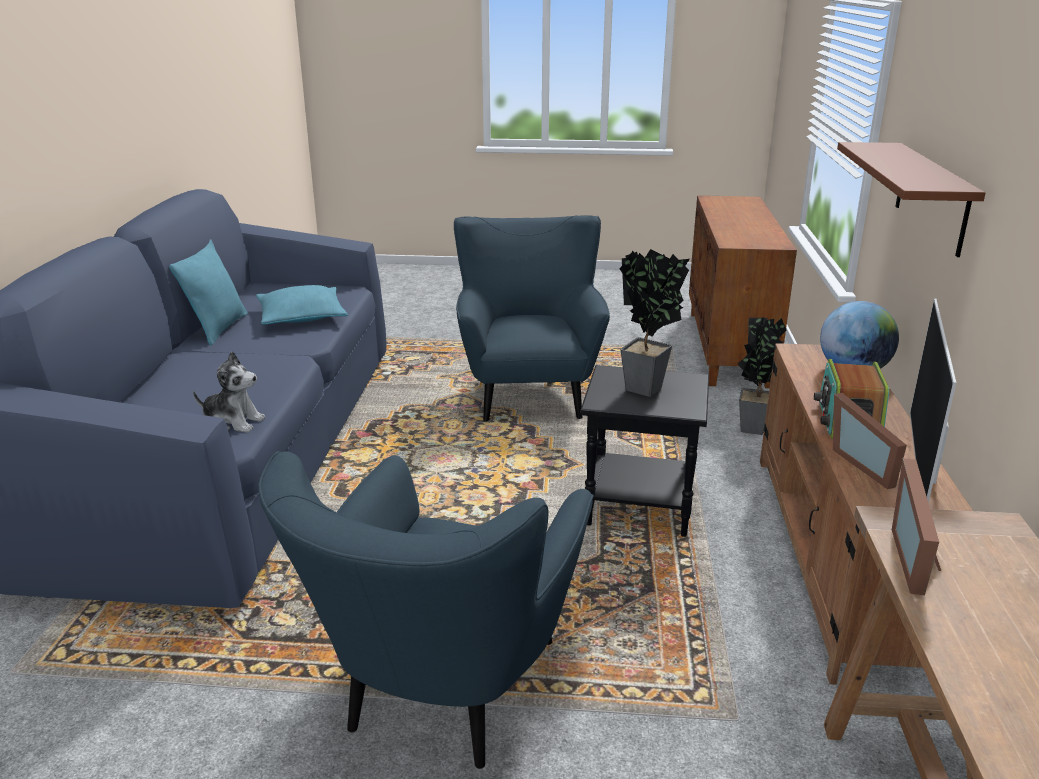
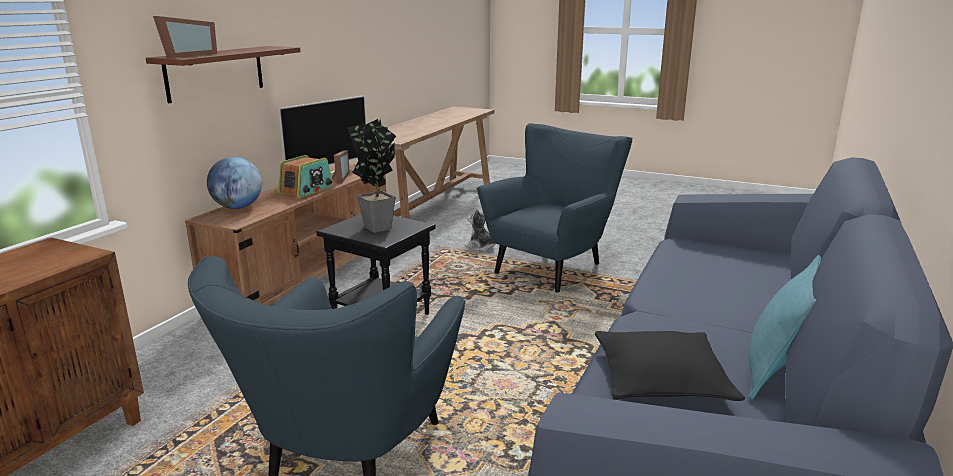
camera: 160 degrees left, 5 degrees down
(233, 422) = (684, 258): plush toy -> plush toy (481, 247)
(302, 317) = (661, 380): turquoise pillow -> black pillow
(755, 426) = (194, 360): potted plant -> none
(918, 558) = (406, 136): picture frame -> picture frame (186, 55)

